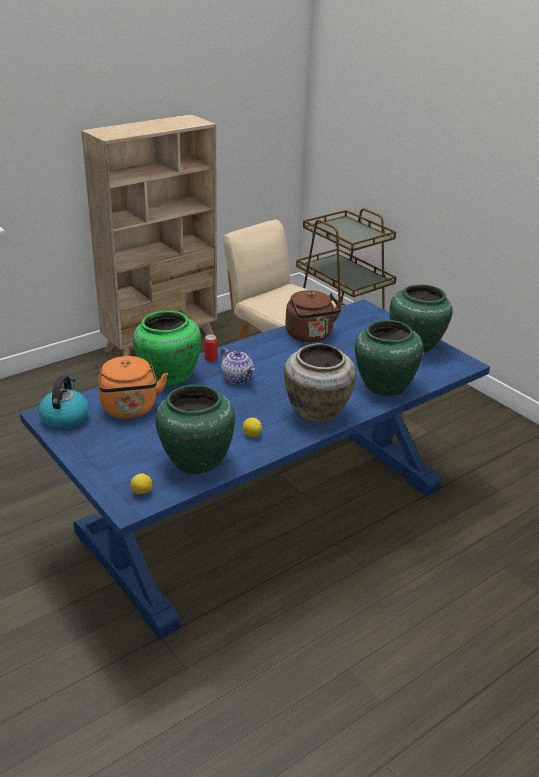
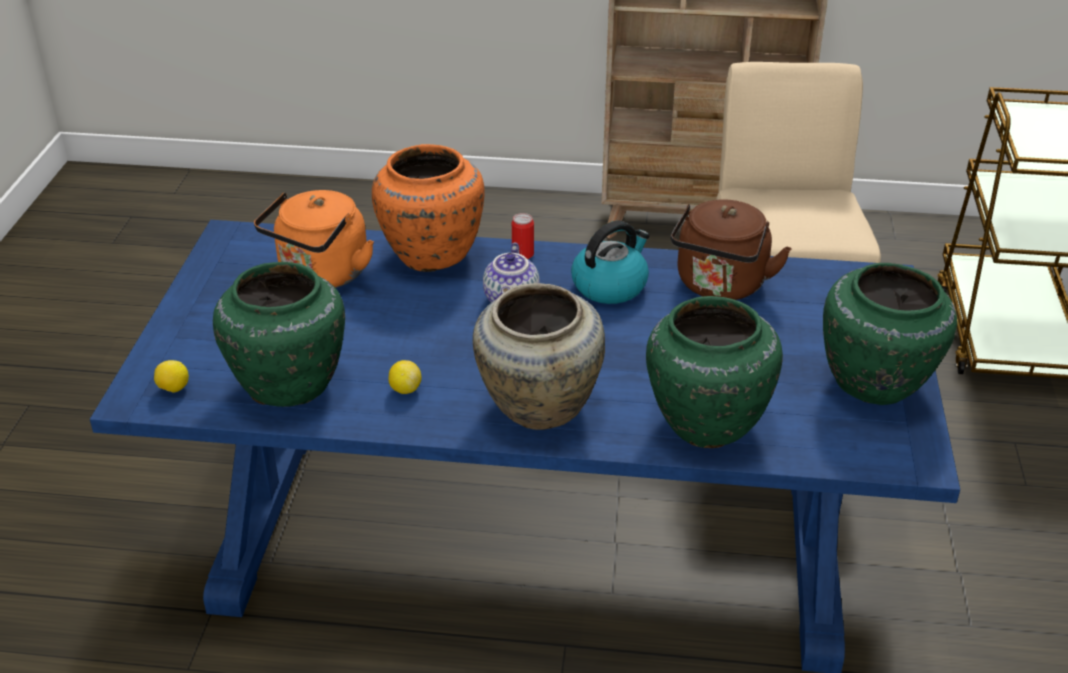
camera: 45 degrees right, 5 degrees up
(65, 417) = (242, 249): kettle -> kettle (610, 285)
(168, 376) = (431, 253): green vase -> orange vase

